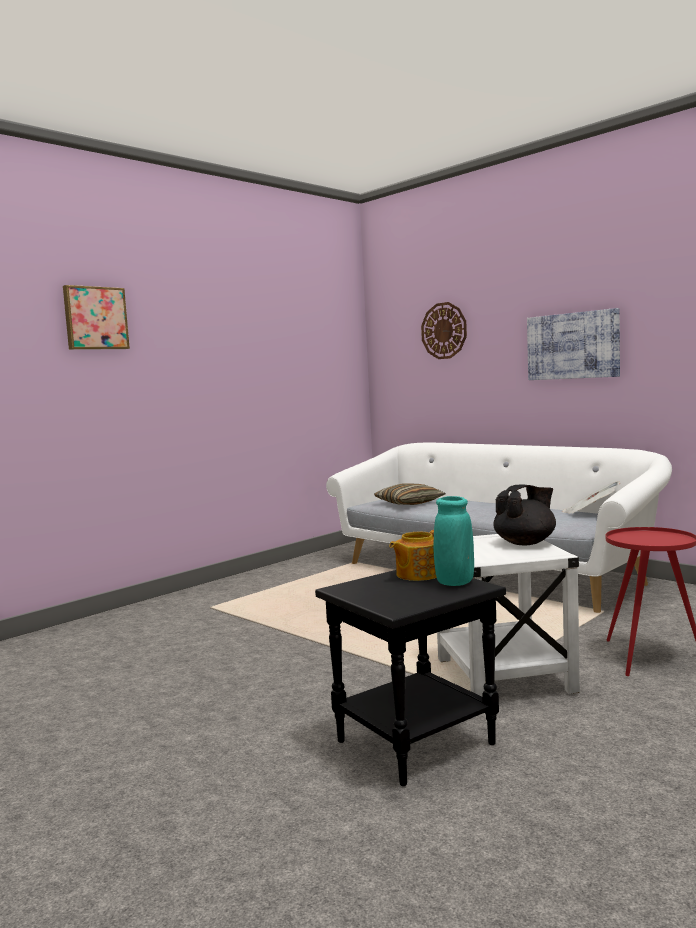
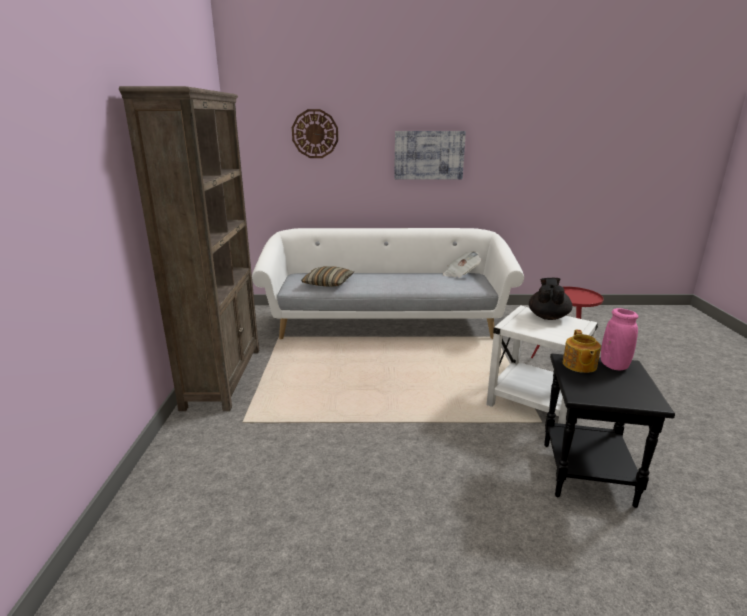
camera: 45 degrees left, 15 degrees up
(95, 318) = (70, 124): picture -> none
(255, 578) = (223, 377): none -> brown bookcase
(455, 583) = (614, 366): turquoise vase -> pink vase

